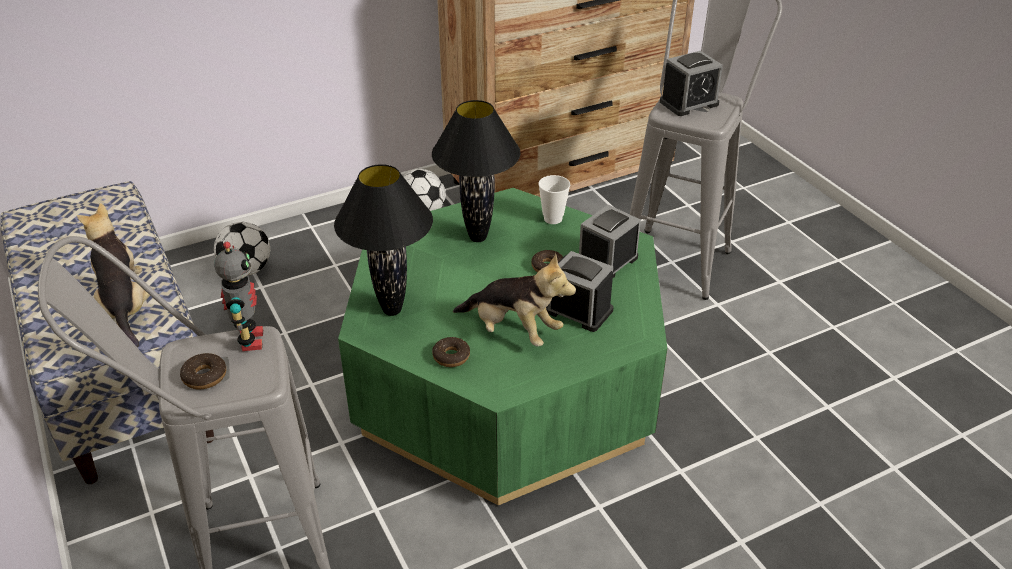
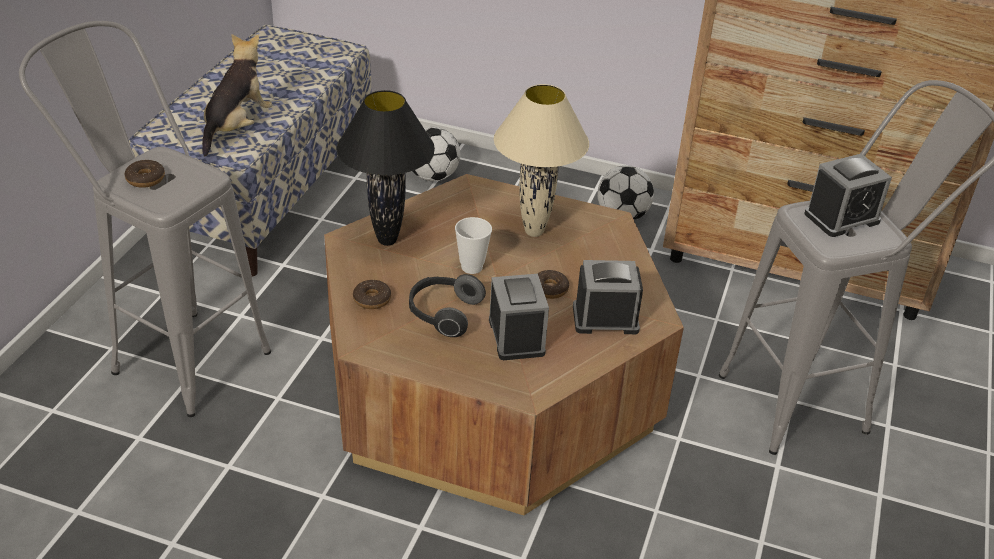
camera: 45 degrees right, 0 degrees up
(249, 340) = (201, 175): toy robot -> none
(477, 238) = (533, 232): black table lamp -> beige table lamp
(505, 383) = (490, 386): green coffee table -> brown coffee table
(513, 331) = (443, 314): plush toy -> headphones
(553, 219) = (619, 257): cup -> cup (472, 267)
(689, 103) = (841, 218): alarm clock -> alarm clock turned 45 degrees counterclockwise

